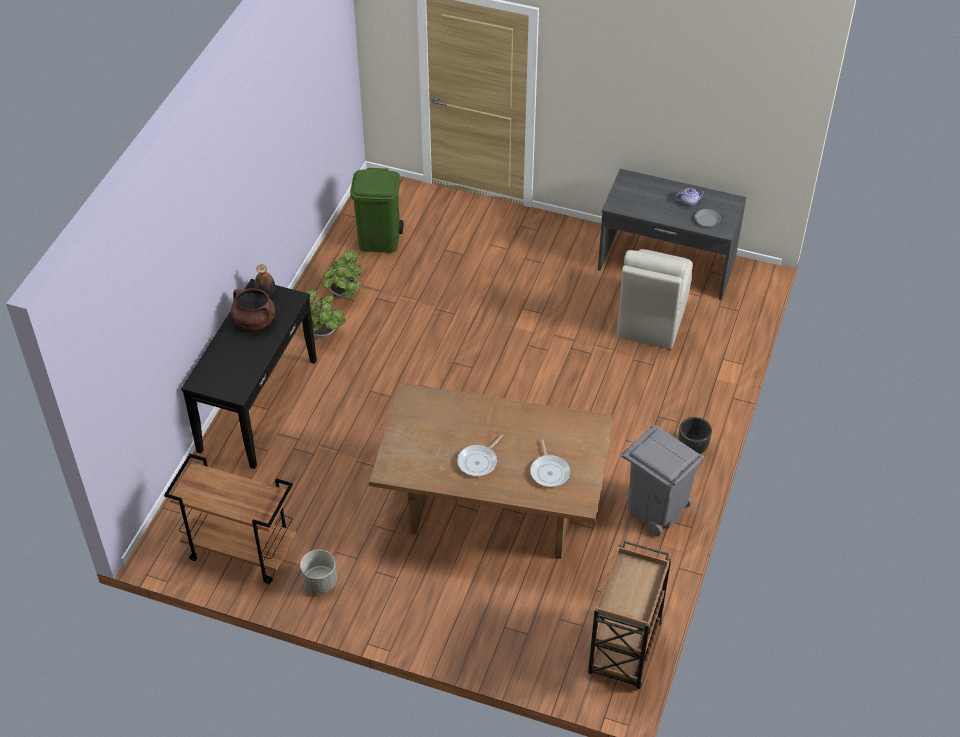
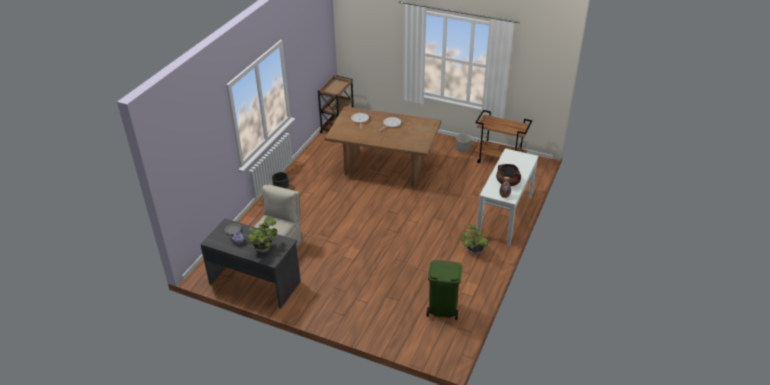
camera: 175 degrees left, 10 degrees down
(257, 405) = (505, 216): black console table -> white console table
(343, 294) = (464, 273): potted plant -> potted plant (264, 247)
(655, 509) = (308, 167): grey trash can -> none

